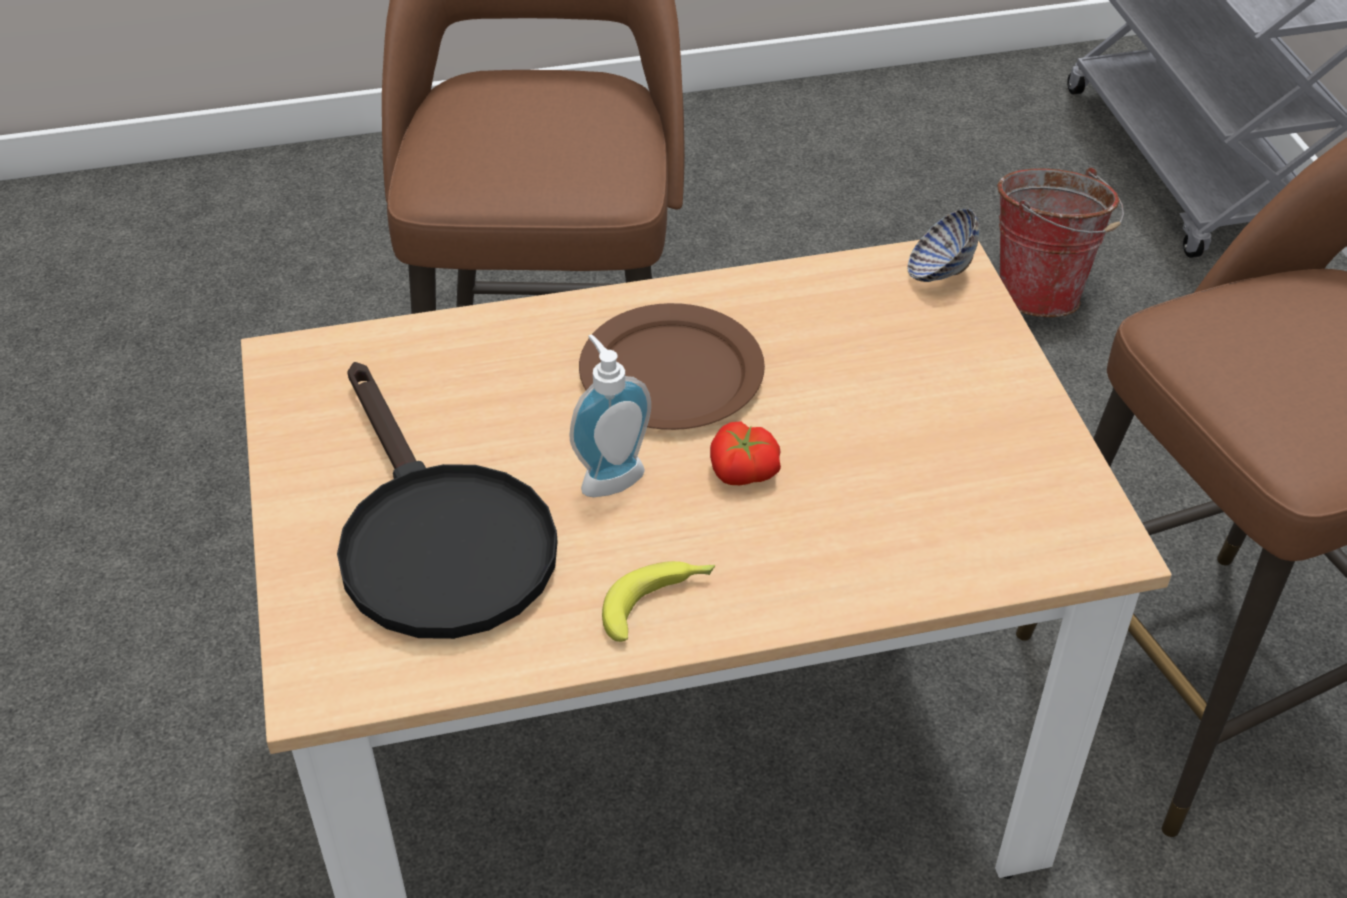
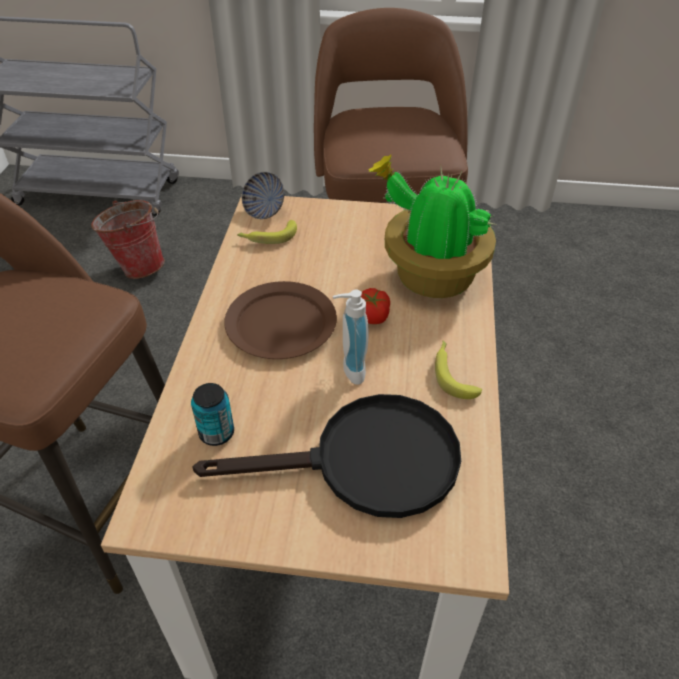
camera: 70 degrees left, 0 degrees up
(433, 376) = (216, 433): none -> can
(871, 297) = (268, 237): none -> banana
(895, 524) = (430, 276): none -> potted plant

